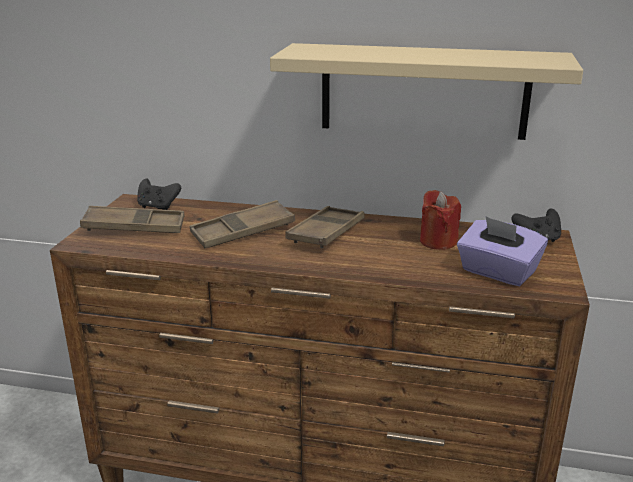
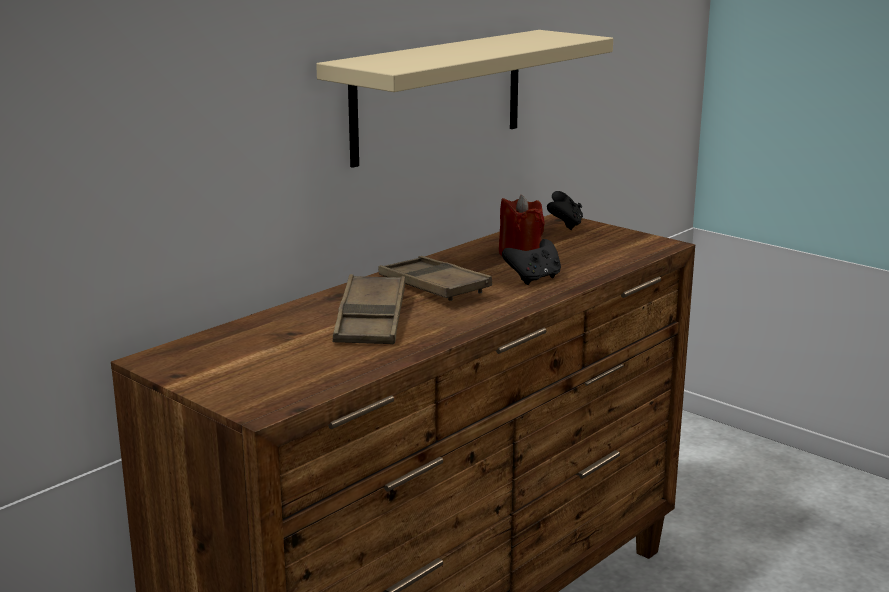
camera: 60 degrees left, 5 degrees down
(134, 227) = (261, 370): brown tray -> none
(158, 207) = (211, 348): black game controller -> black game controller (534, 279)
(497, 272) = (610, 252): purple tissue box -> none

